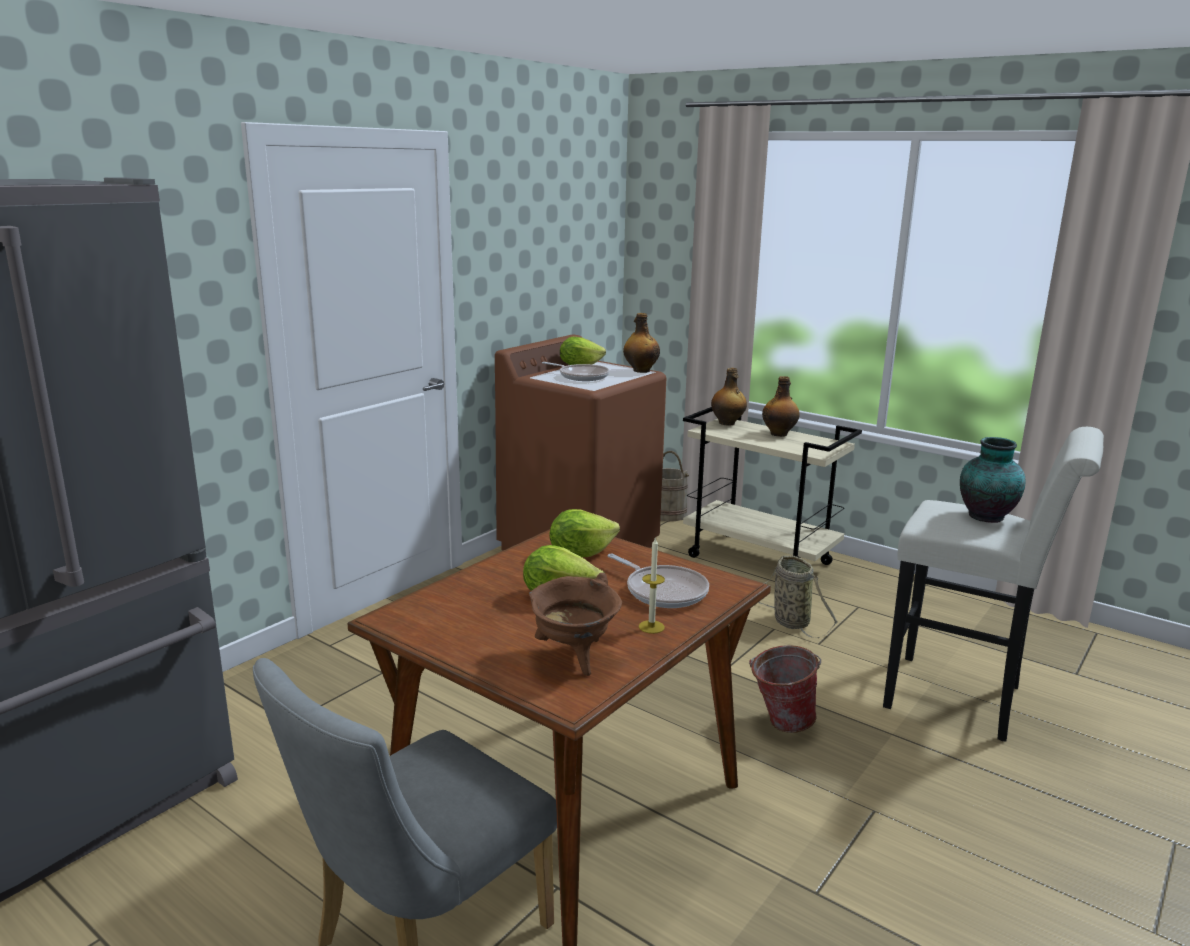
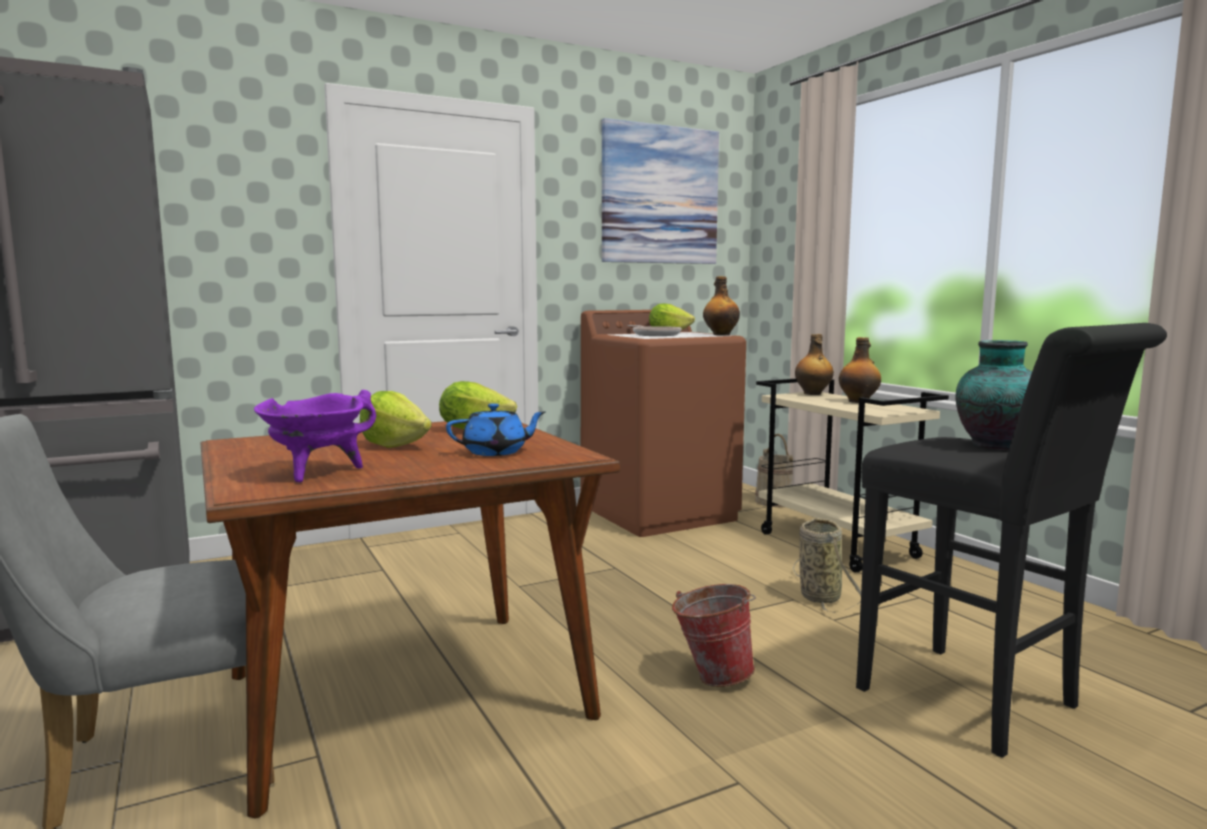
camera: 25 degrees right, 10 degrees down
(555, 215) = (660, 195): none -> picture
(574, 657) = (316, 473): brown cooking pot -> purple cooking pot
(651, 627) = (431, 467): candle -> none
(663, 591) = (496, 452): frying pan -> blue teapot
(964, 700) = (980, 704): white stool -> black stool

